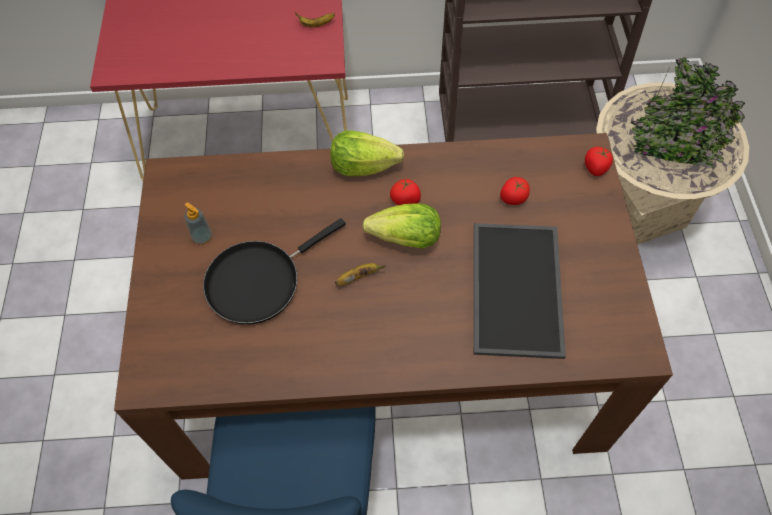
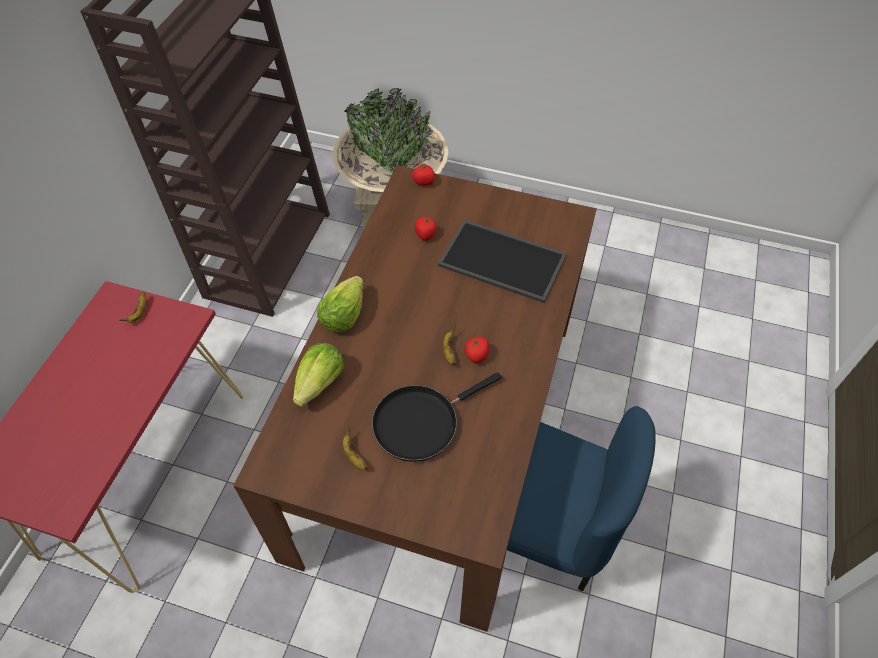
camera: 70 degrees left, 5 degrees down
(202, 237) = (353, 455): soap dispenser -> banana
(259, 281) = (421, 422): black frying pan -> black frying pan turned 75 degrees clockwise
(405, 200) = (392, 299): tomato -> tomato (477, 355)
(406, 239) = (429, 310): lettuce -> lettuce (320, 383)

